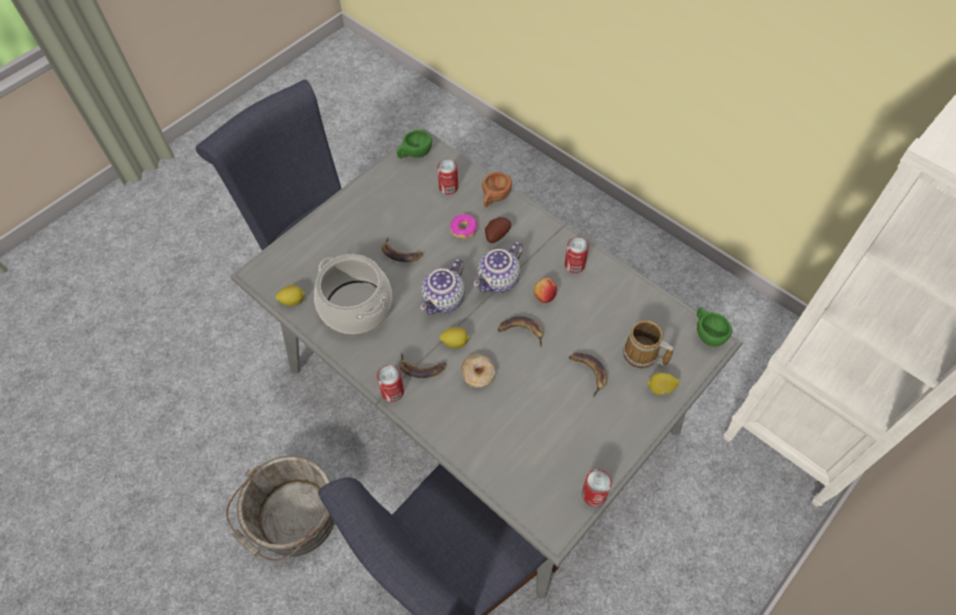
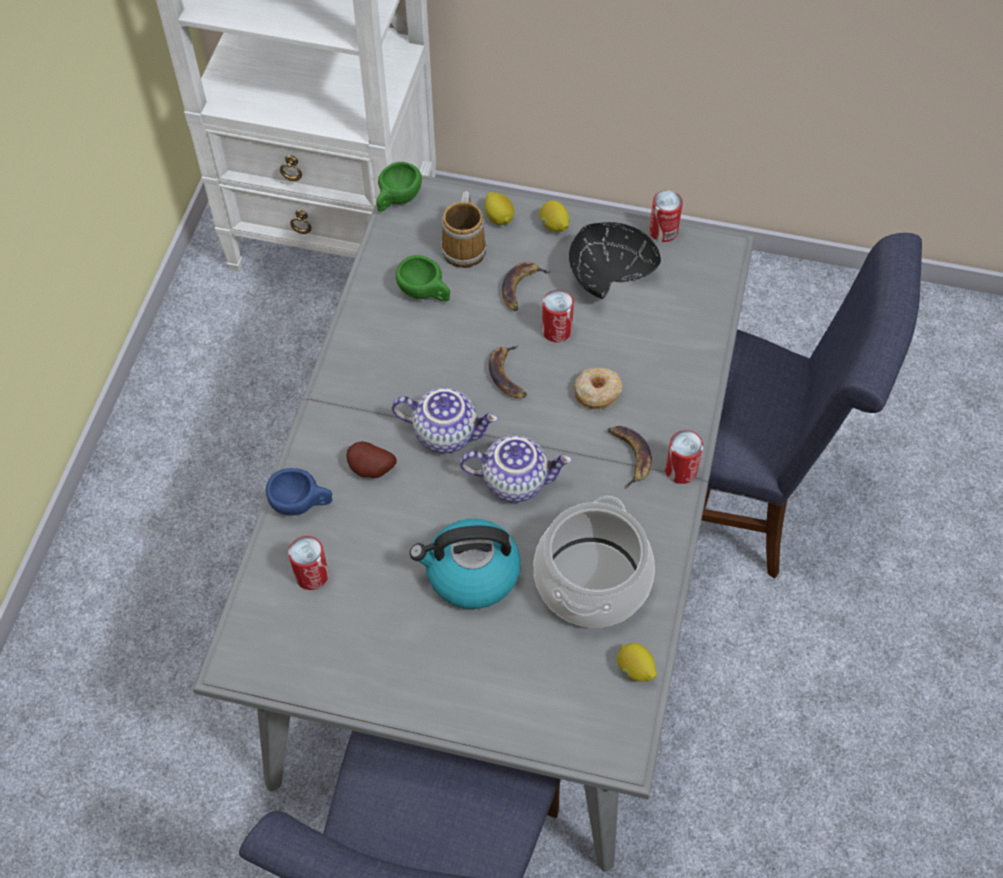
camera: 120 degrees left, 0 degrees up
(292, 521) = (808, 717): grey bucket -> none
(401, 253) = (471, 574): banana -> kettle
(414, 154) = (265, 661): green cup -> green cup (425, 293)
(455, 342) = (570, 437): lemon -> lemon (554, 226)
(464, 229) = (382, 515): donut -> none
(494, 198) = (302, 503): brown cup -> blue cup
(544, 295) = (439, 373): apple -> none
(572, 430) = (604, 275): none -> black bowl
(574, 264) = (370, 360): can -> can (556, 330)

